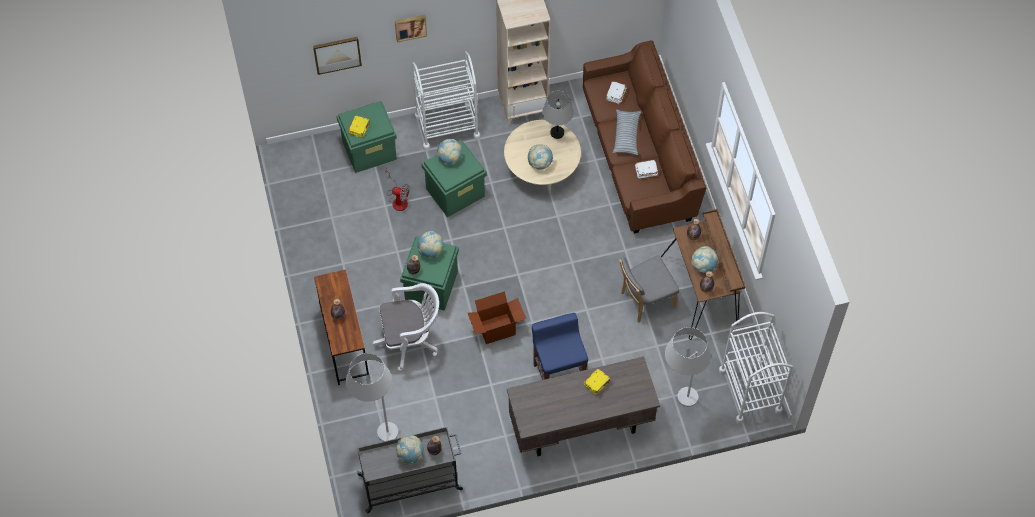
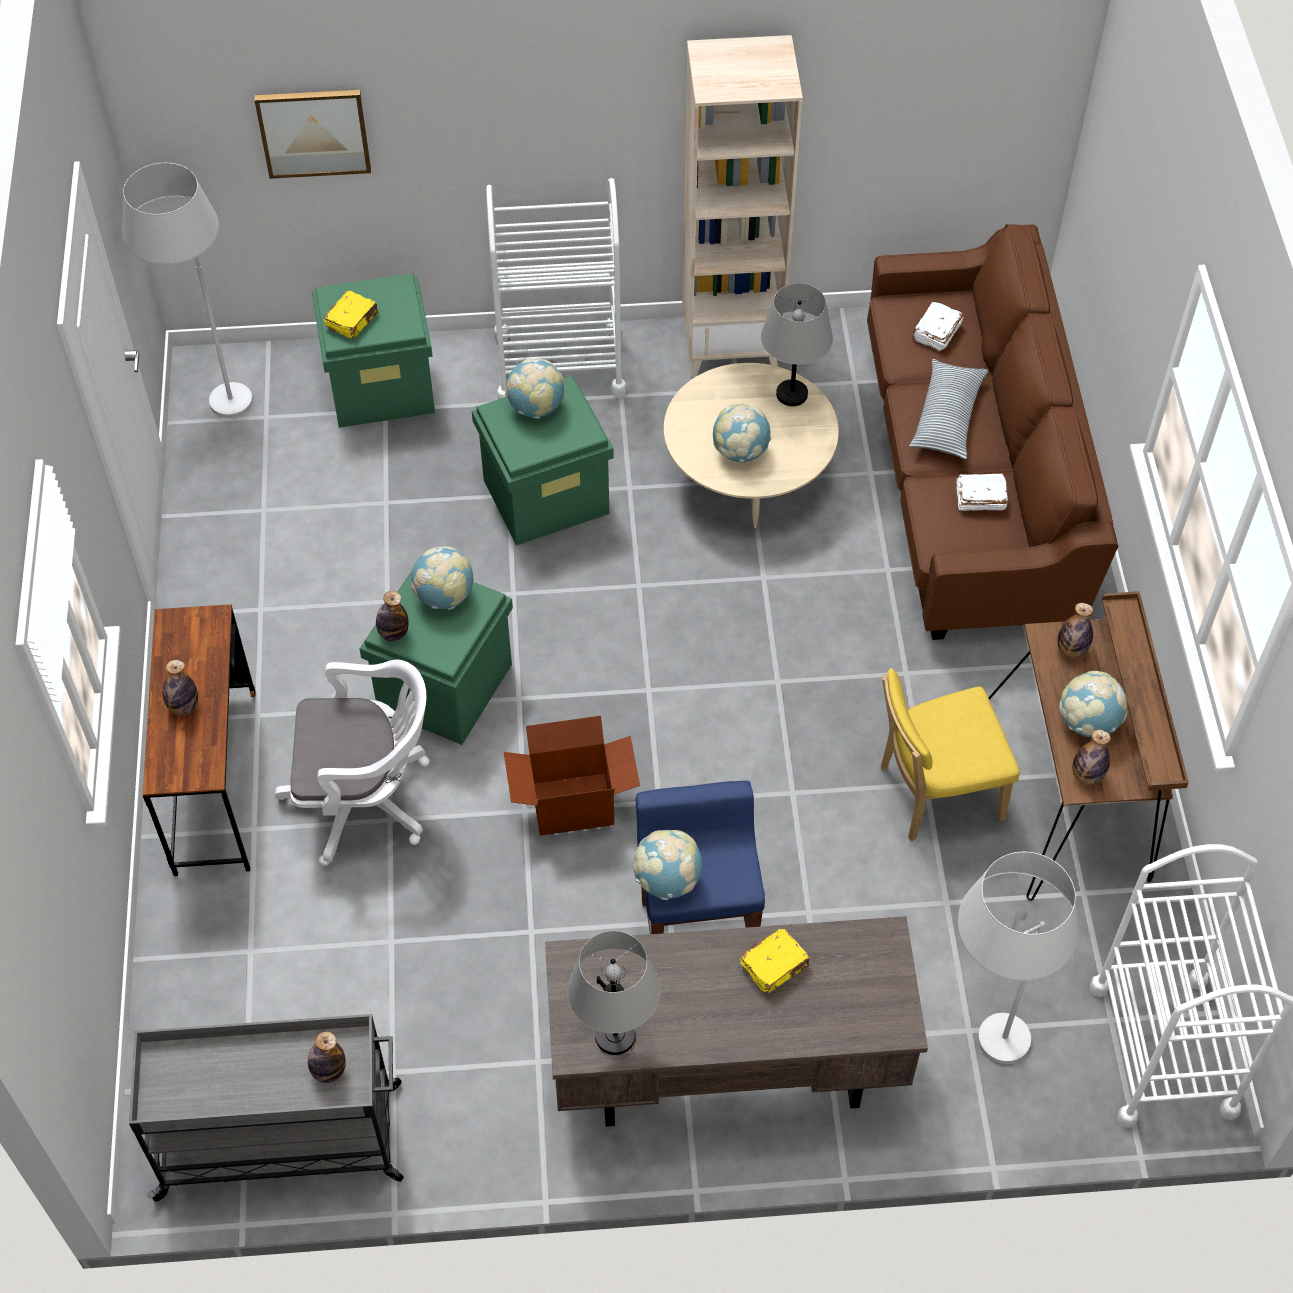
camera: 10 degrees right, 5 degrees down
(376, 429) = (234, 994): white floor lamp -> white floor lamp (211, 392)
(398, 199) = (417, 493): fan -> none
(410, 27) = (484, 87): picture -> none
(410, 455) = (266, 1072): globe -> globe (667, 880)
(541, 420) = (615, 1036): none -> grey table lamp
(645, 300) = (934, 793): grey chair -> yellow chair

